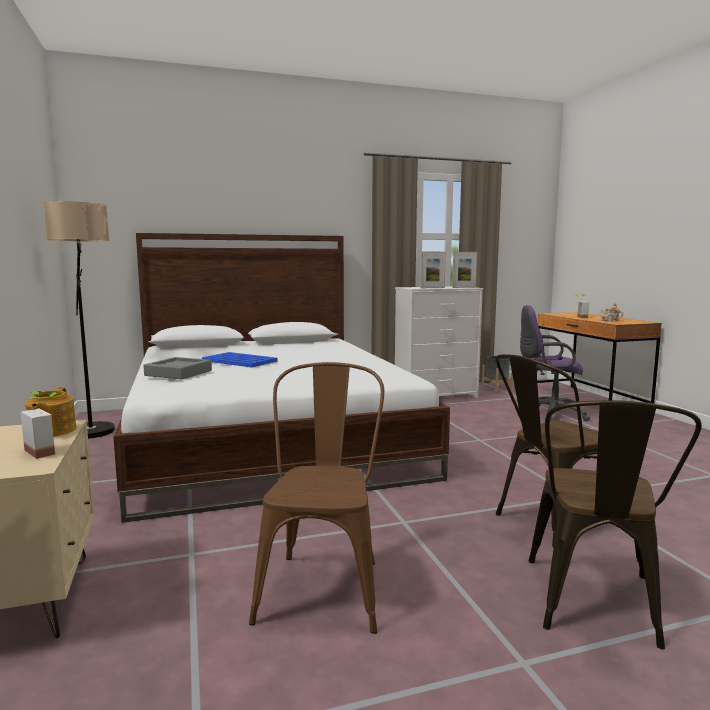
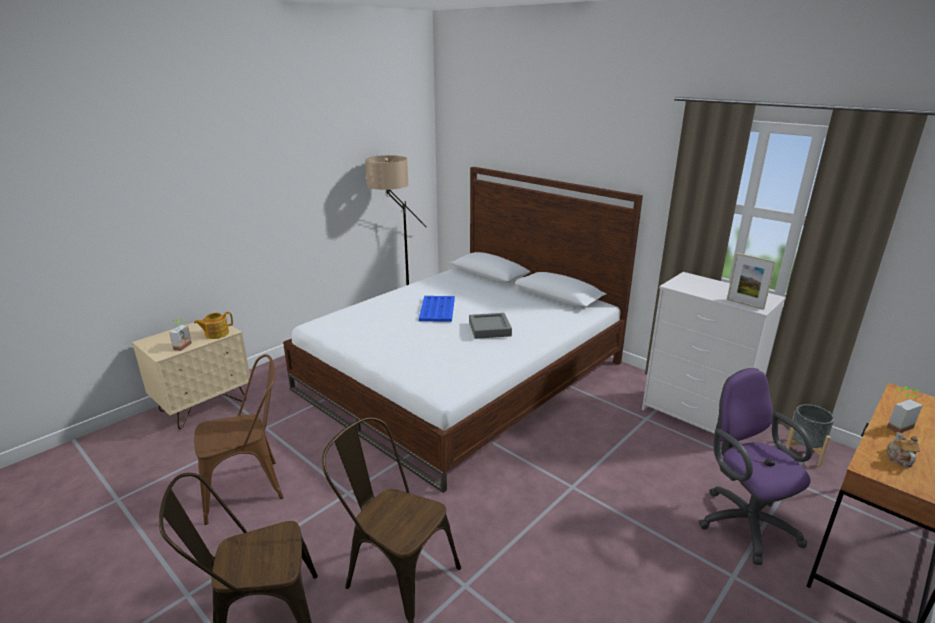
camera: 60 degrees right, 15 degrees up
(178, 373) = (374, 308): grey tray -> grey tray (489, 329)
(432, 288) = (697, 291): picture frame -> none

